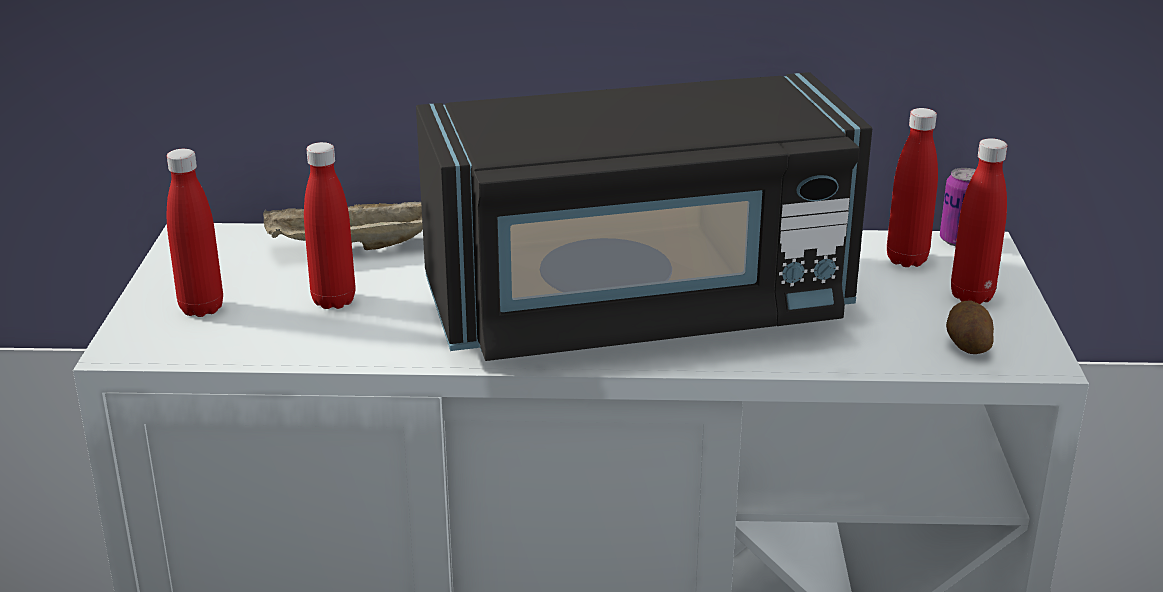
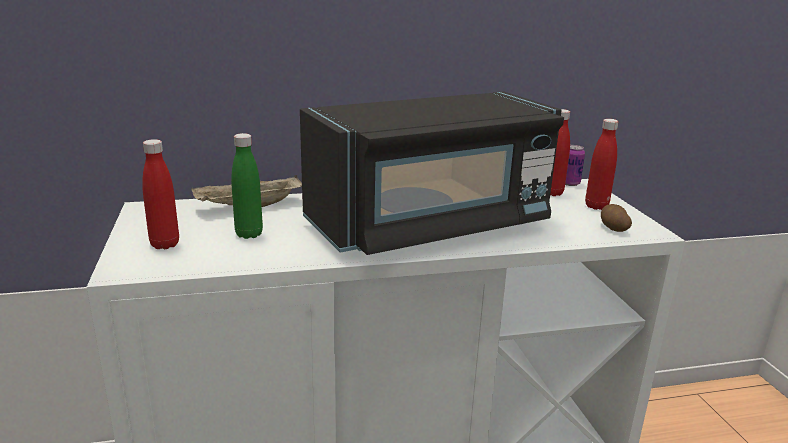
camera: 15 degrees left, 5 degrees down
(334, 301) = (249, 234): red bottle -> green bottle

